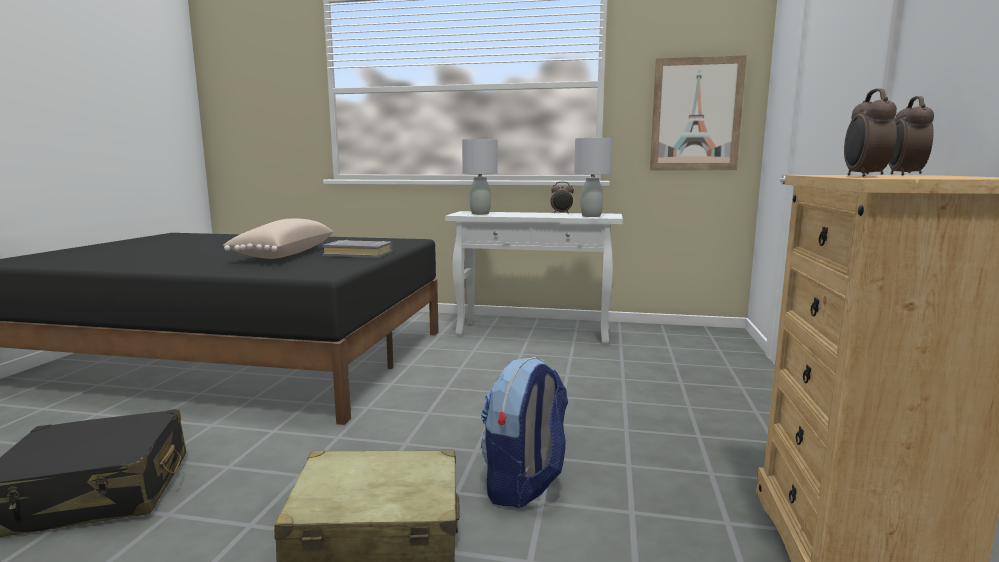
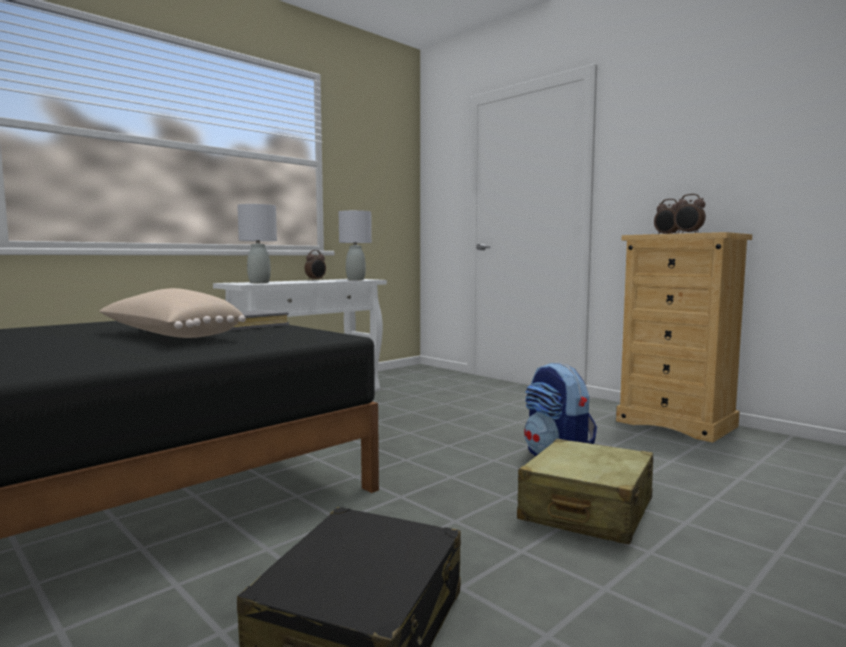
camera: 55 degrees left, 5 degrees down
(696, 114) = (383, 198): picture -> none

